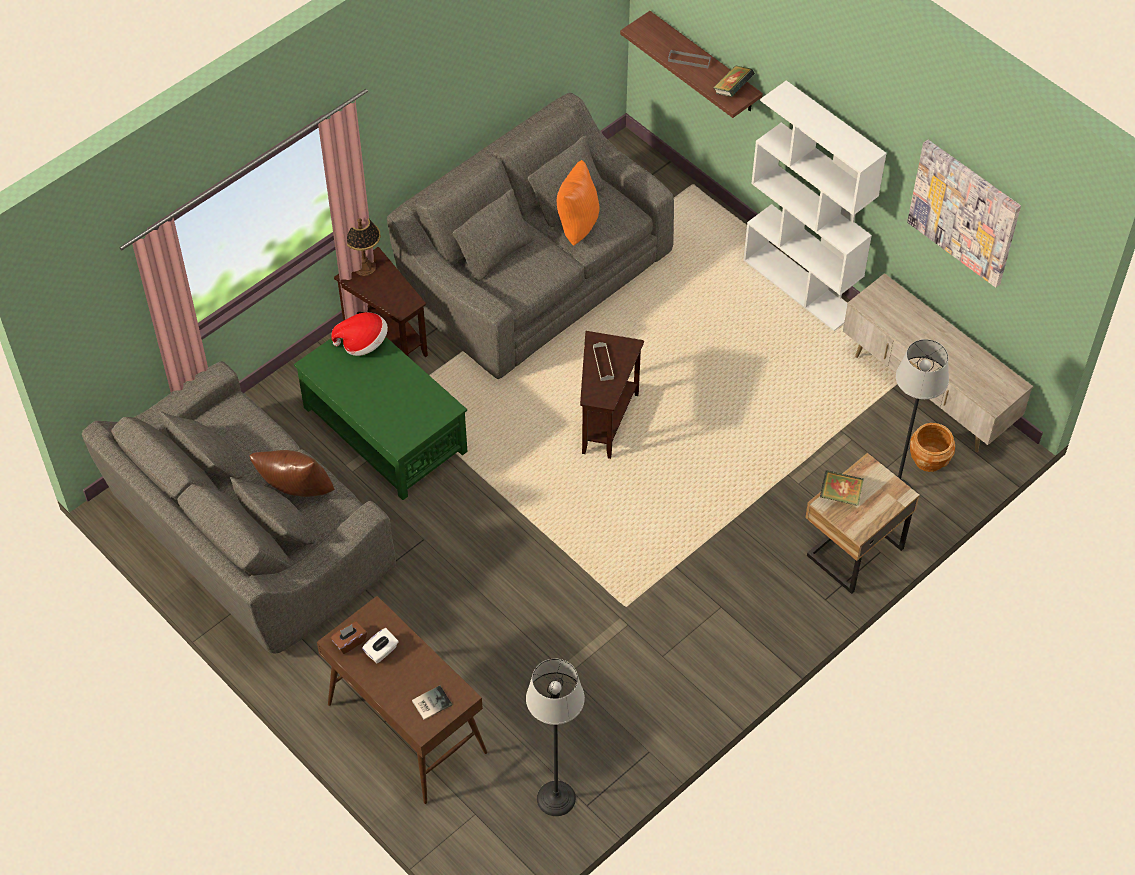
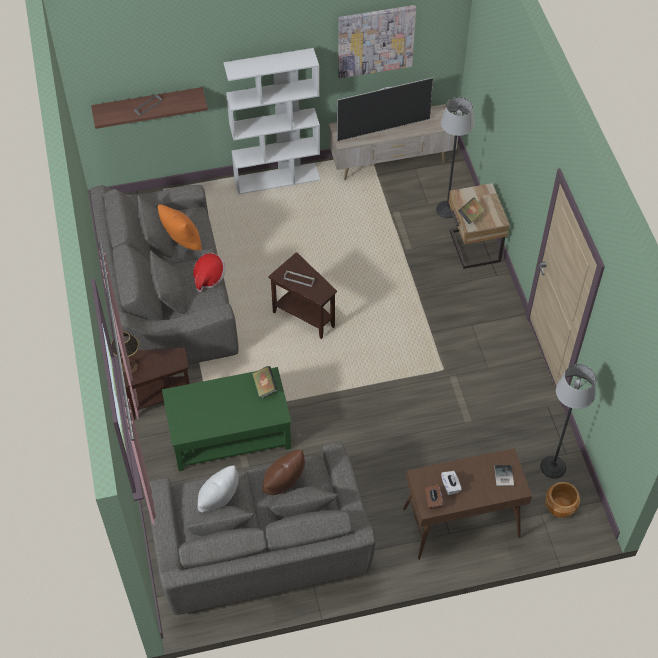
camera: 60 degrees left, 0 degrees up
(238, 443) = (220, 504): none -> white pillow
(363, 343) = (184, 398): hat -> hat (209, 277)
(732, 89) = (188, 98): book -> book (265, 387)
(922, 335) = (383, 129): none -> television
(928, 459) = (435, 184): brown planter -> brown planter (559, 508)

